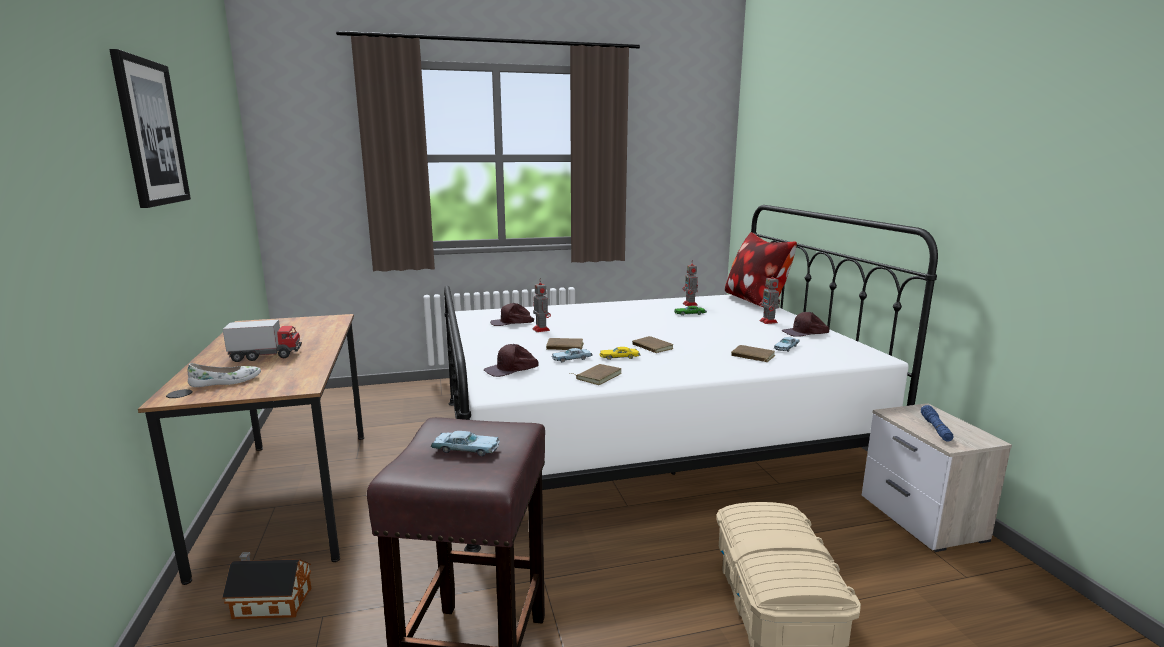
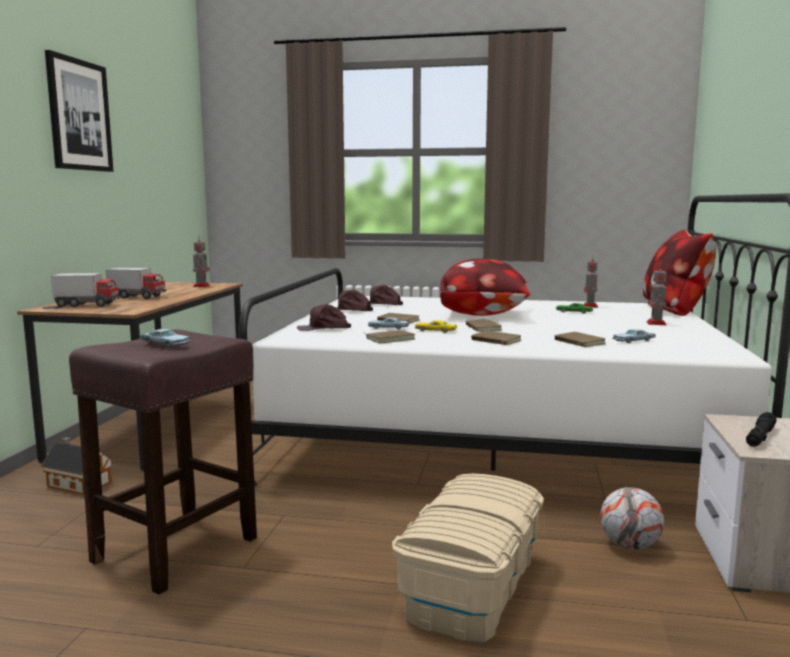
camera: 25 degrees right, 5 degrees down
(226, 382) = (87, 305): white shoe -> toy truck
(540, 329) = (398, 310): toy robot -> toy robot (201, 286)
(624, 326) = (484, 314): none -> pillow
(688, 364) = (495, 341): none -> brown book
(805, 333) = (684, 334): brown cap -> brown cap (349, 310)
(838, 528) = (629, 545): none -> football
(935, 429) = (760, 437): blue flashlight -> black flashlight

